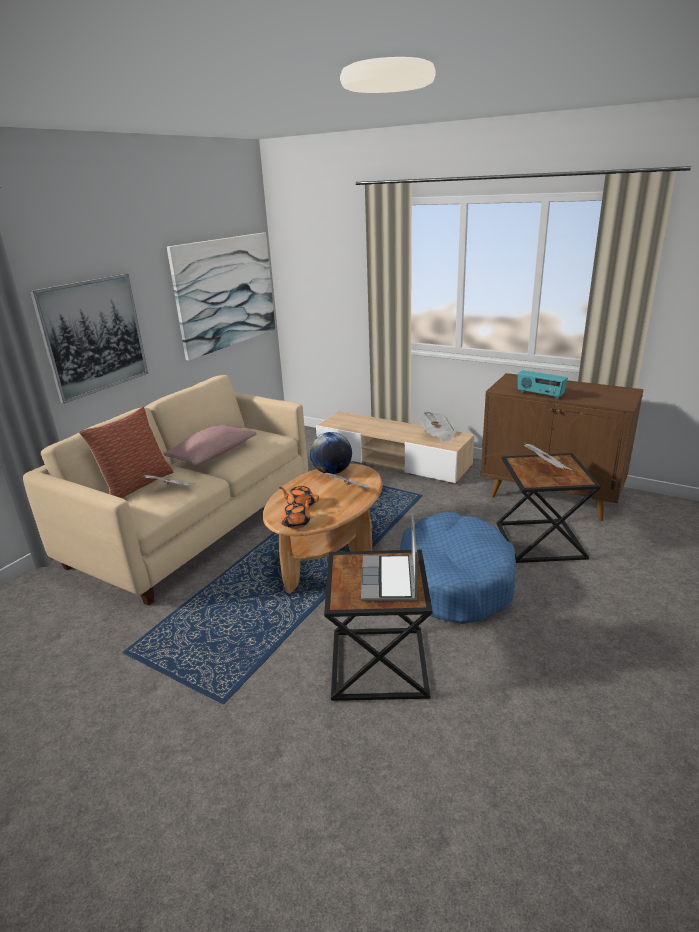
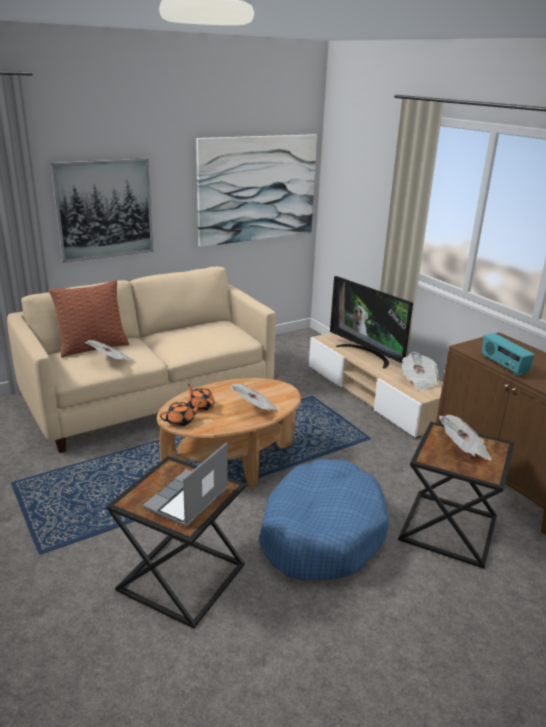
camera: 25 degrees right, 0 degrees up
(213, 455) = (175, 339): pink pillow -> none
(332, 472) = (259, 385): globe -> none
(377, 426) = (367, 354): none -> television

